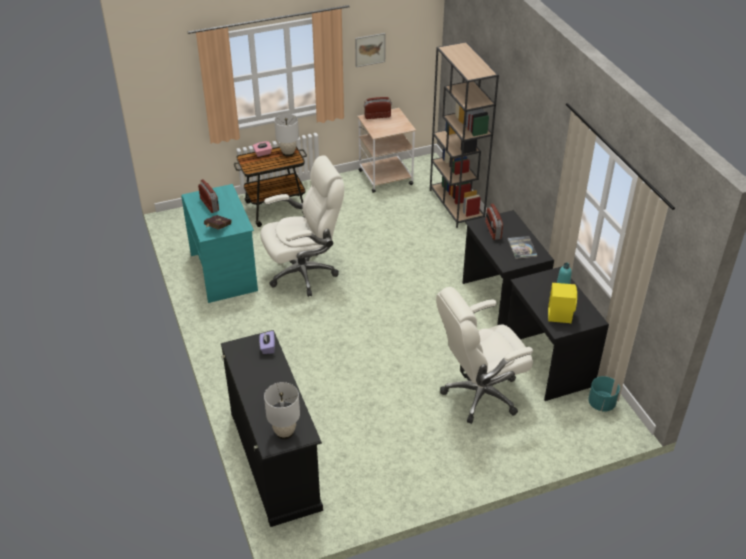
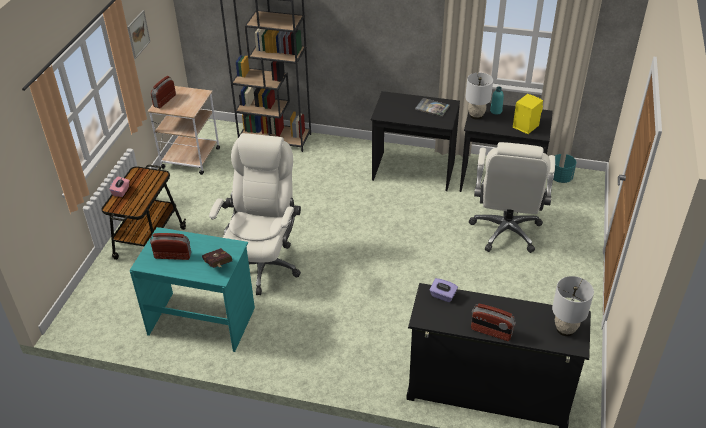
camera: 55 degrees left, 0 degrees up
(288, 153) = (142, 176): white table lamp -> white table lamp (476, 115)
(493, 231) = (397, 111): radio -> radio (491, 332)

